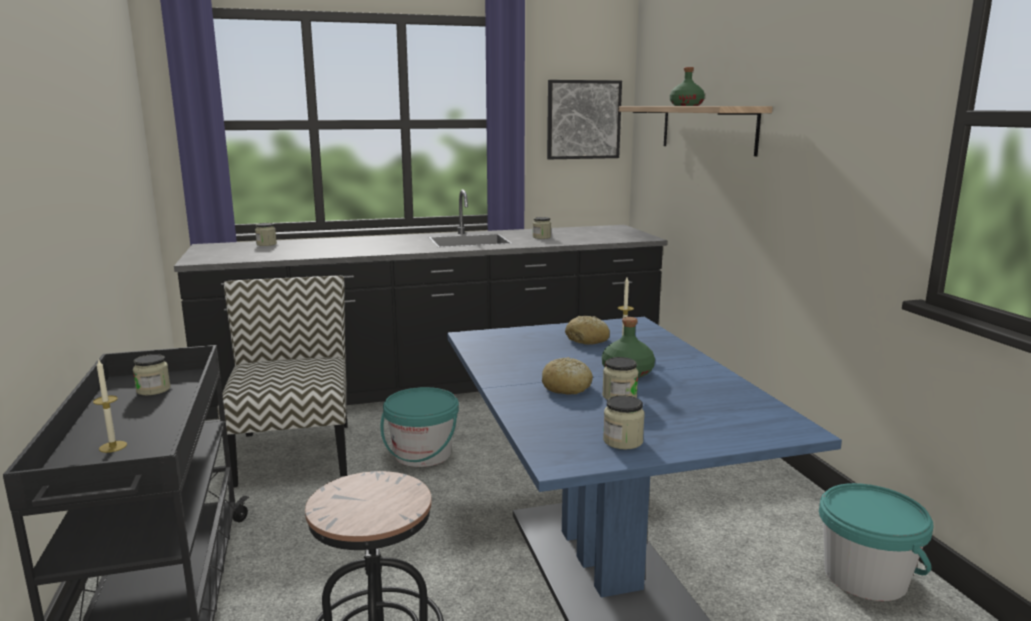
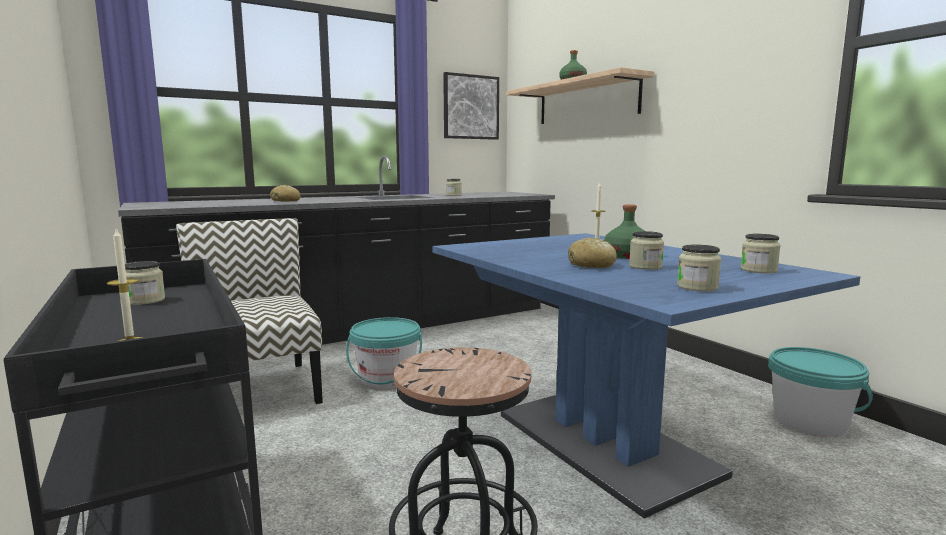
camera: 15 degrees left, 5 degrees down
(266, 244) = (204, 201): jar -> jar (758, 270)
(587, 340) = (562, 244): bread -> bread (286, 201)

